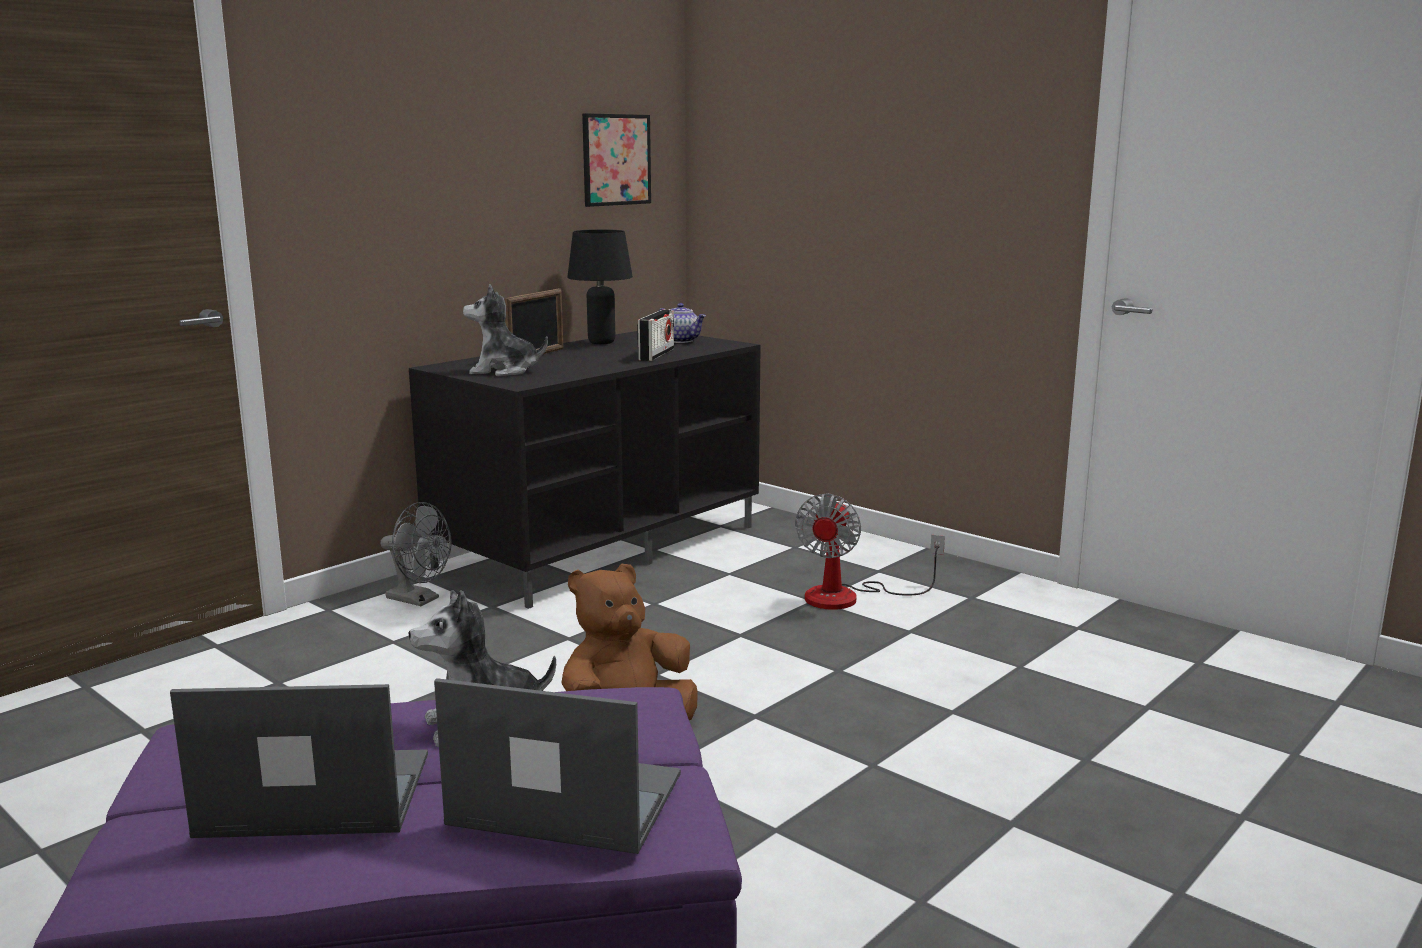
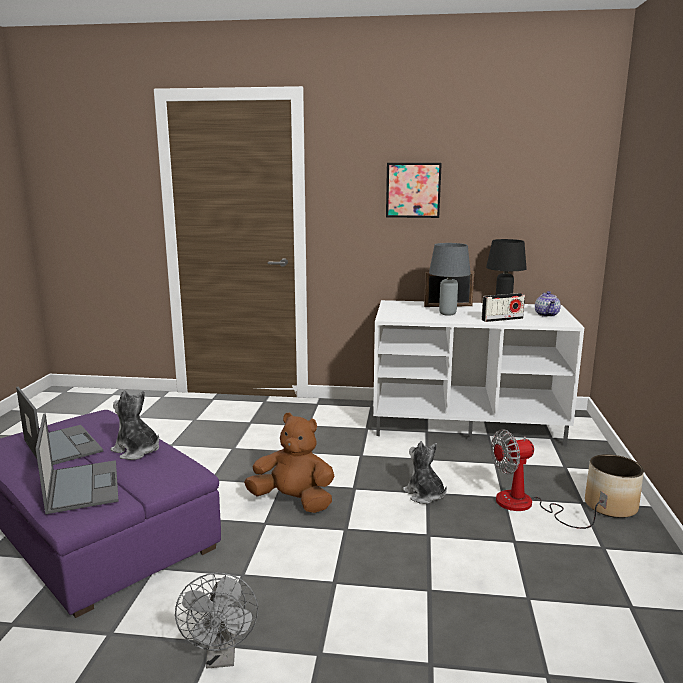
camera: 55 degrees right, 0 degrees up
(419, 600) = (350, 413): grey fan -> grey fan (221, 657)
(503, 371) = (405, 310): plush toy -> plush toy (424, 495)
(572, 363) = (447, 314): none -> grey table lamp
(599, 545) = (468, 422): black tv stand -> white tv stand
(616, 160) = (545, 198): picture -> picture (413, 190)
(902, 562) = (610, 506): none -> planter

